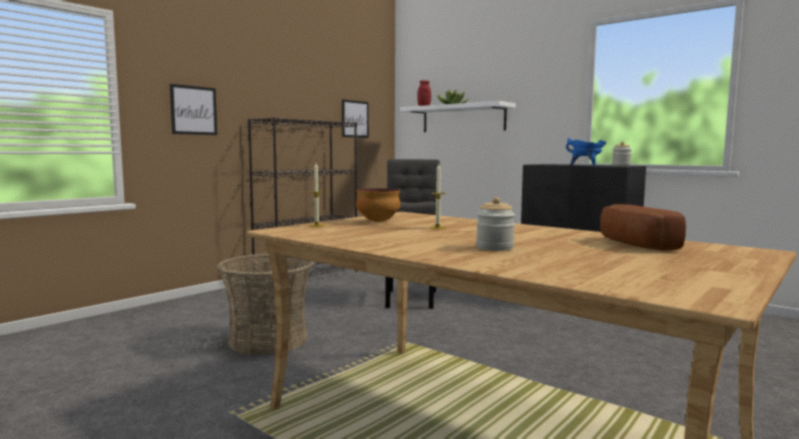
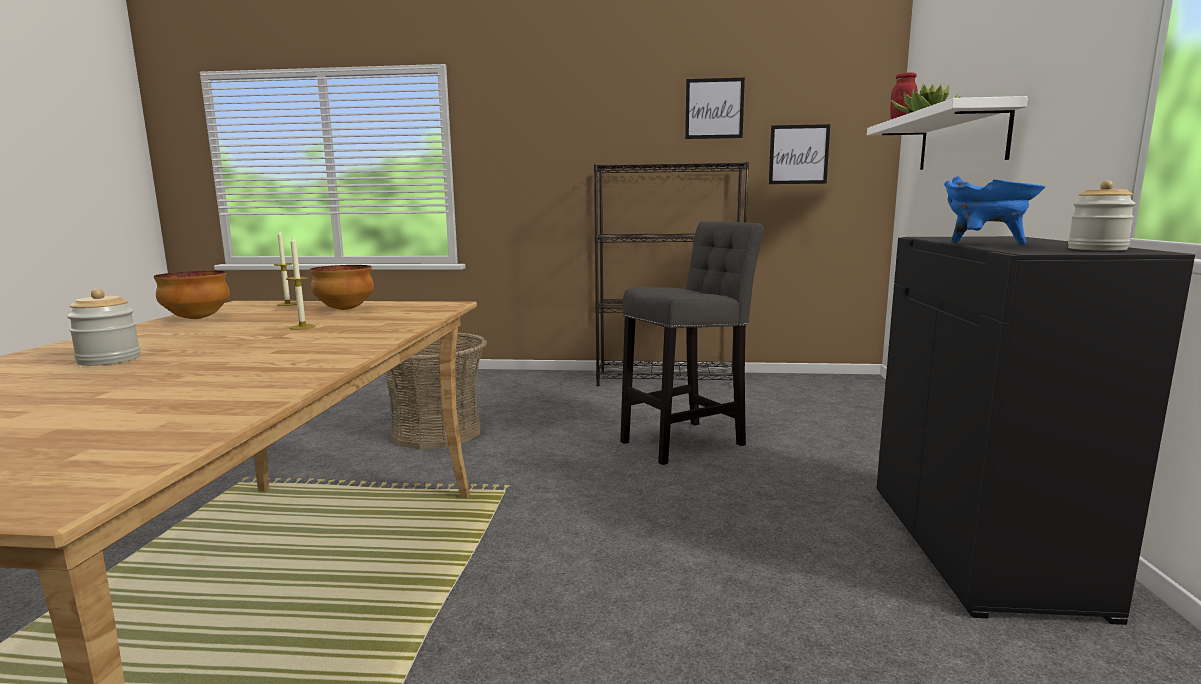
camera: 55 degrees right, 5 degrees up
(193, 110) = (532, 161): picture -> picture (714, 108)
(342, 237) = (196, 319): none -> bowl
(633, 244) = (154, 405): bread -> none

